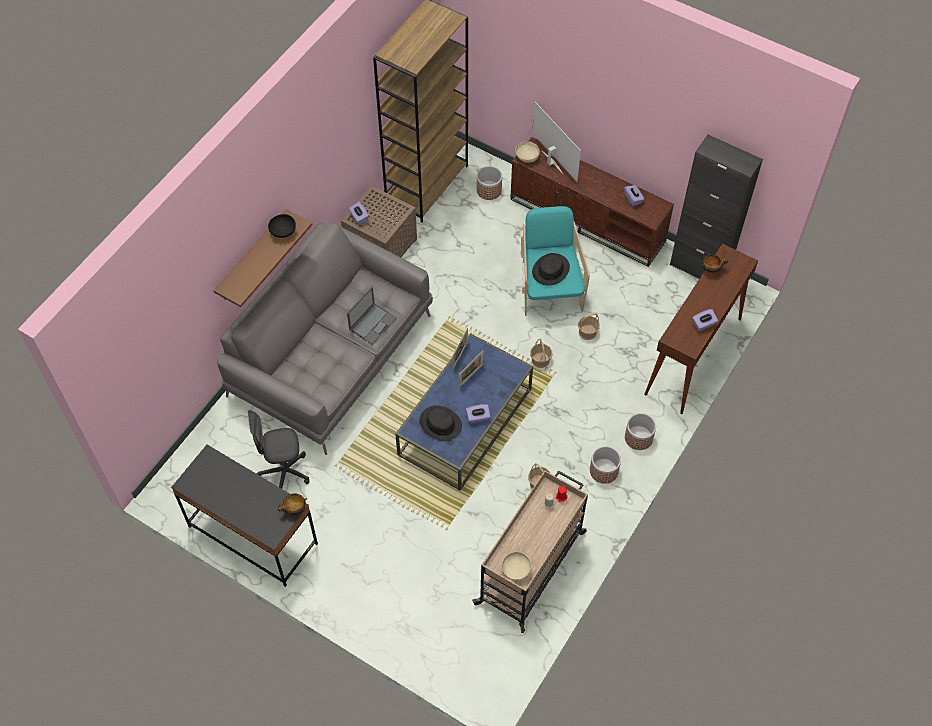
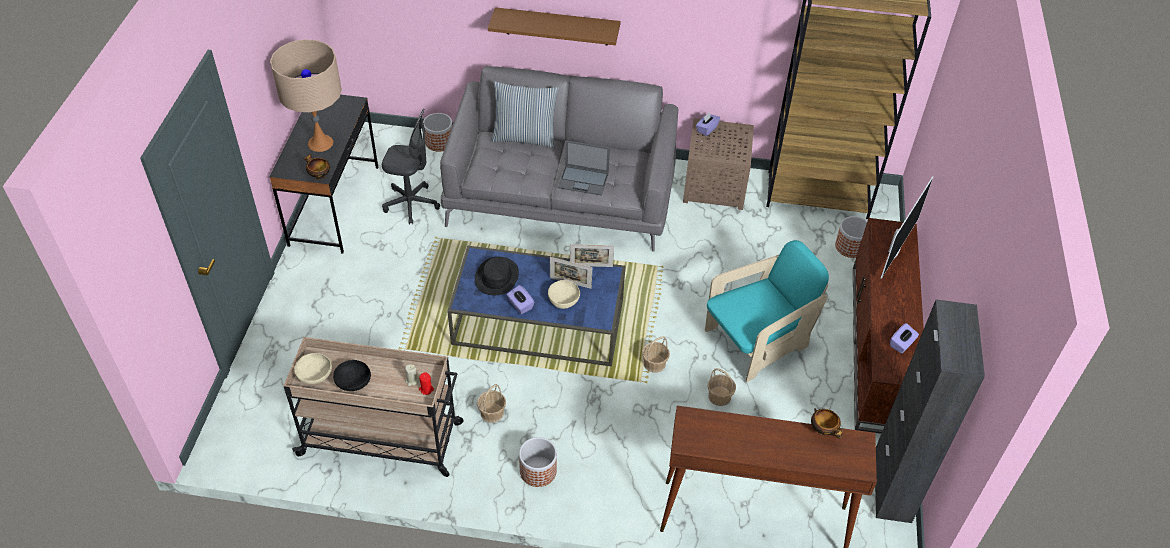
camera: 65 degrees right, 10 degrees down
(250, 498) = (320, 143): none -> beige table lamp
(283, 232) = (590, 27): black bowl -> black bowl (353, 383)
(284, 472) = (411, 204): grey office chair -> grey office chair turned 135 degrees clockwise
(298, 347) = (525, 137): none -> pillow
(526, 157) = (884, 228): beige bowl -> beige bowl (563, 300)
(550, 270) = (752, 307): black hat -> none
(638, 437) = (601, 493): planter -> planter (439, 142)
(703, 324) = (731, 447): purple tissue box -> none

